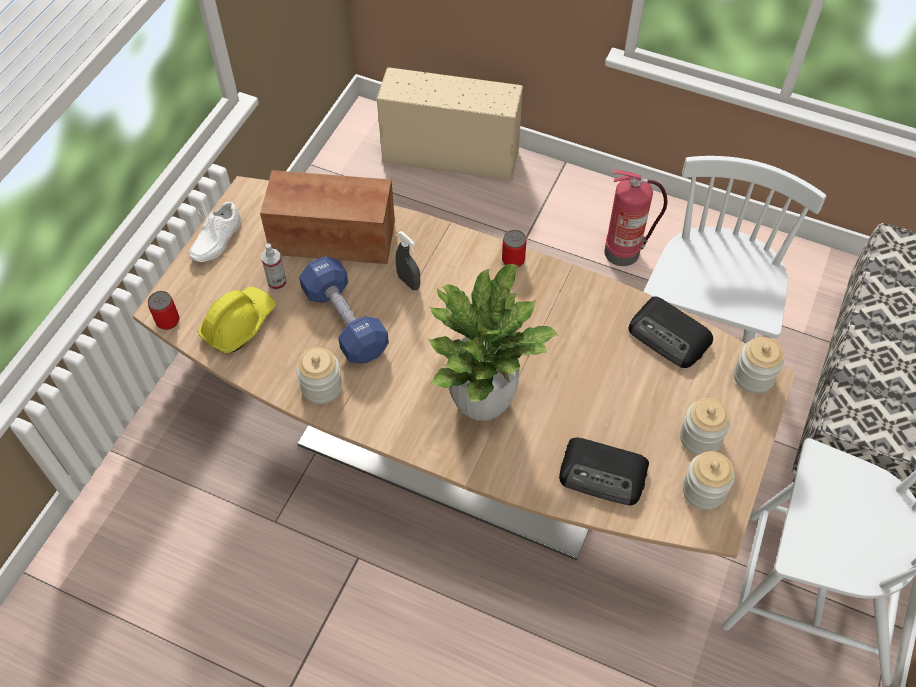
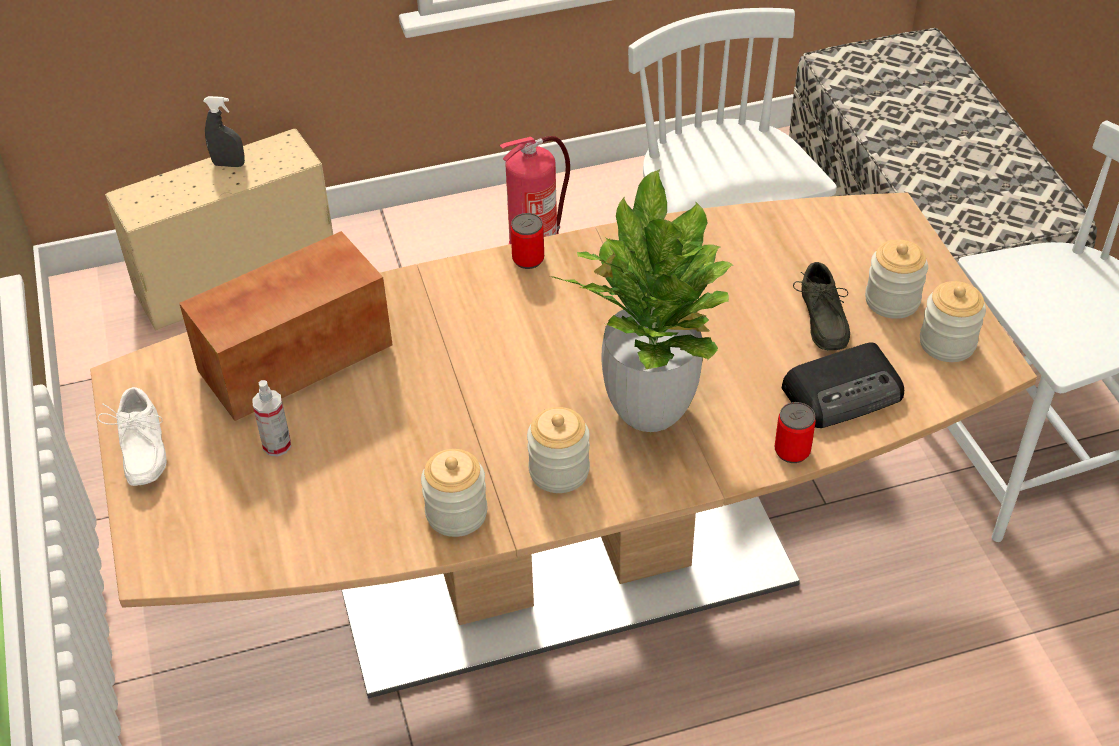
camera: 40 degrees left, 10 degrees down
(168, 321) = (177, 574): can -> can (792, 451)
(238, 324) = (277, 517): yellow hard hat -> none
(345, 321) = (407, 432): blue dumbbell -> none
(408, 282) = (436, 348): grey spray bottle -> grey spray bottle (229, 164)
(640, 418) = (819, 320): none -> grey shoe
(670, 337) = (764, 233): radio -> none
(753, 376) = (877, 219): jar -> jar (559, 471)

